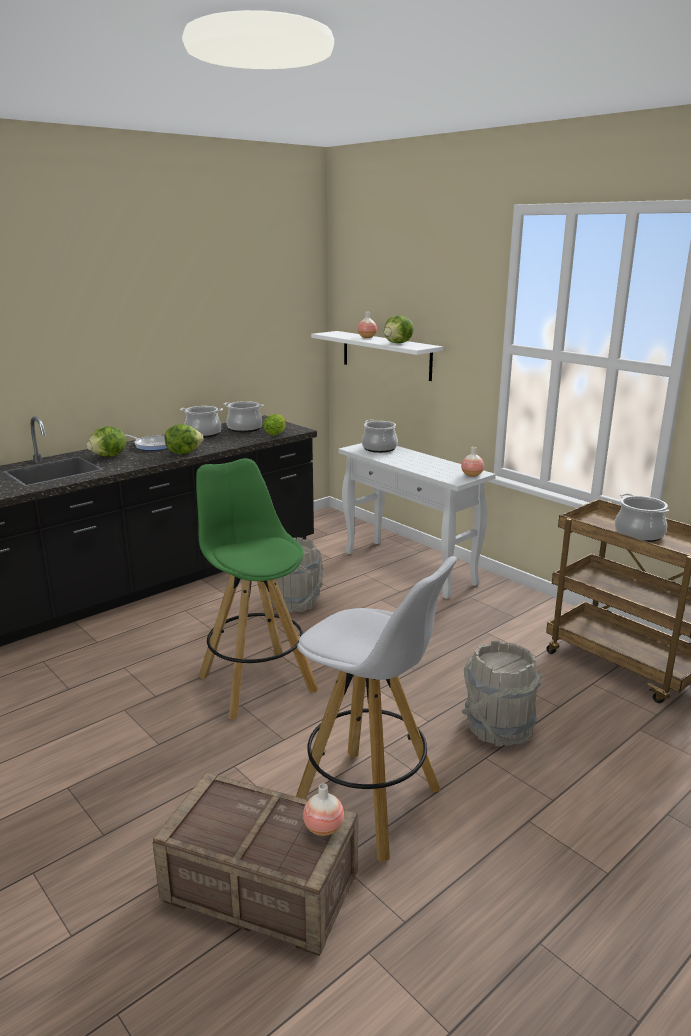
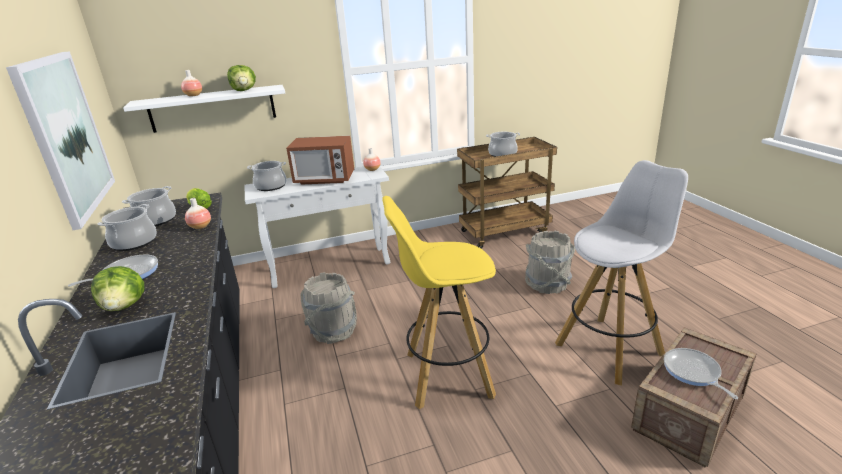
camera: 65 degrees left, 5 degrees up
(183, 452) = (188, 257): lettuce -> none
(206, 340) = (67, 135): none -> picture
(248, 819) = (693, 372): none -> frying pan
(256, 683) = (446, 375): green stool -> yellow stool
(323, 828) = (700, 342): vase -> vase (200, 227)
(419, 463) = (324, 179): none -> microwave

